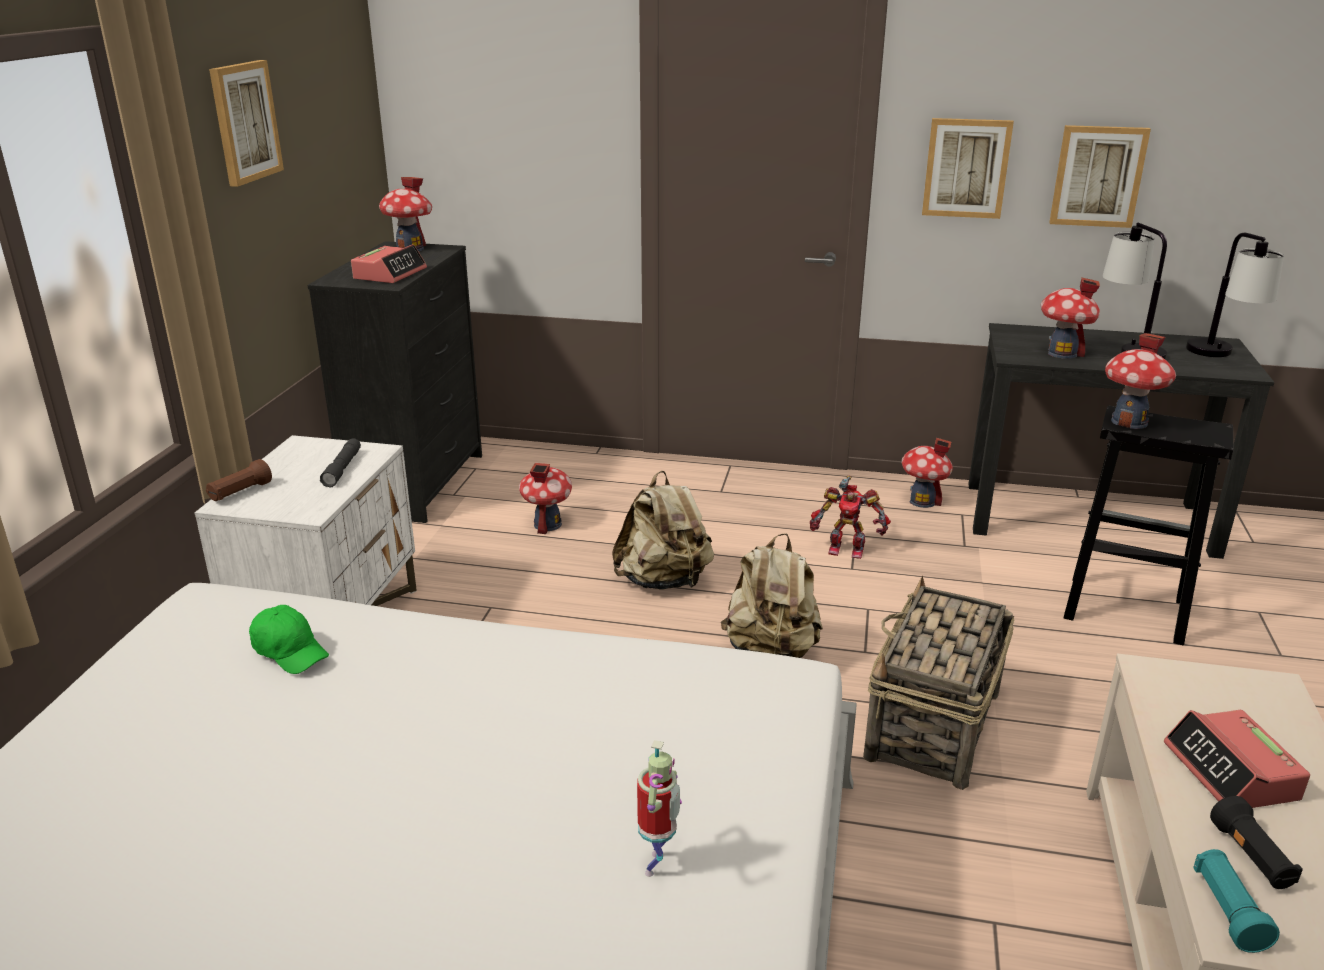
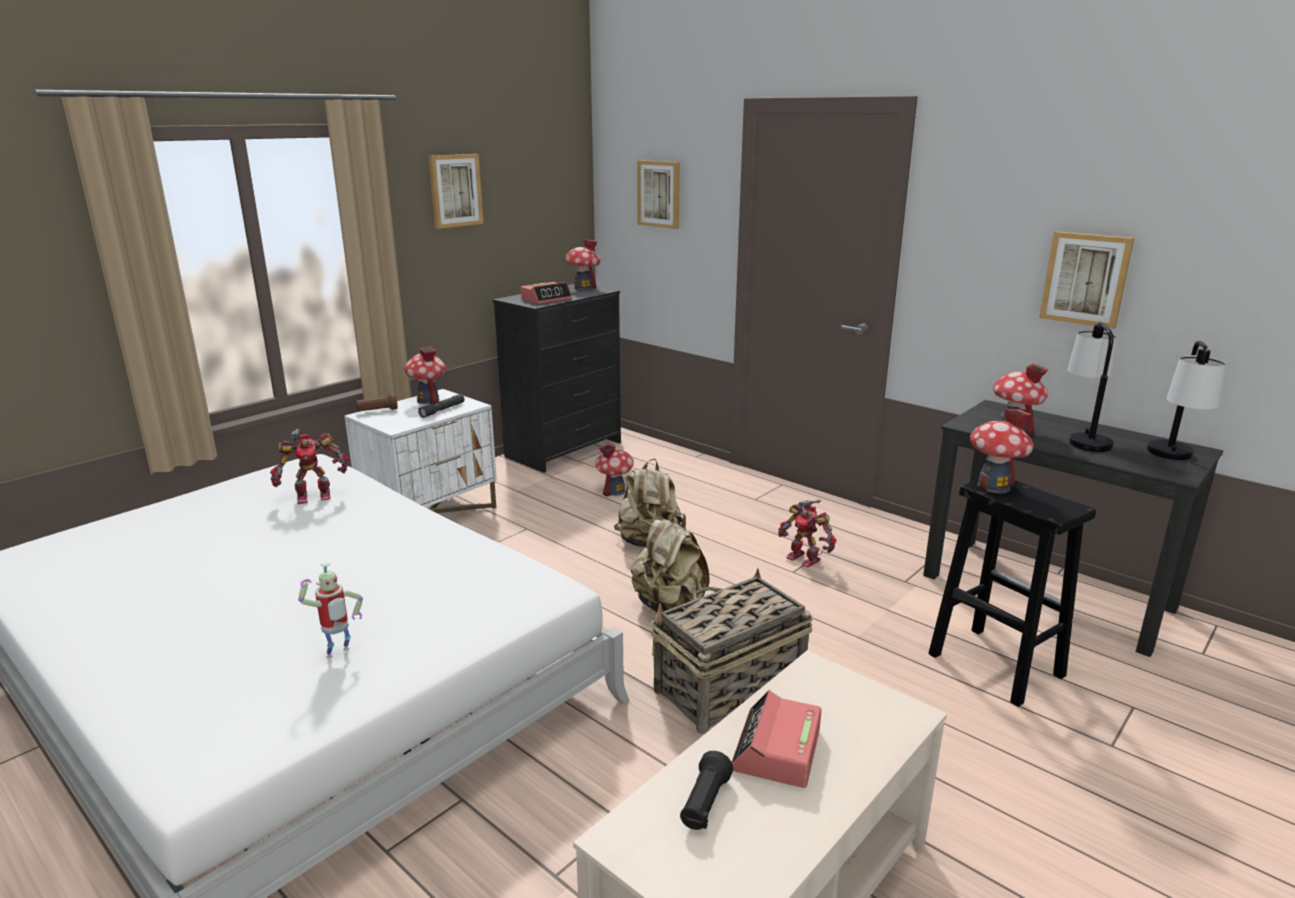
camera: 30 degrees right, 5 degrees down
(290, 652) = (313, 496): green cap -> toy robot
(922, 501) = (907, 543): toy house -> toy house (428, 400)
(966, 168) = (971, 263): picture -> picture (659, 194)
(1227, 911) = (634, 824): turquoise flashlight -> none

